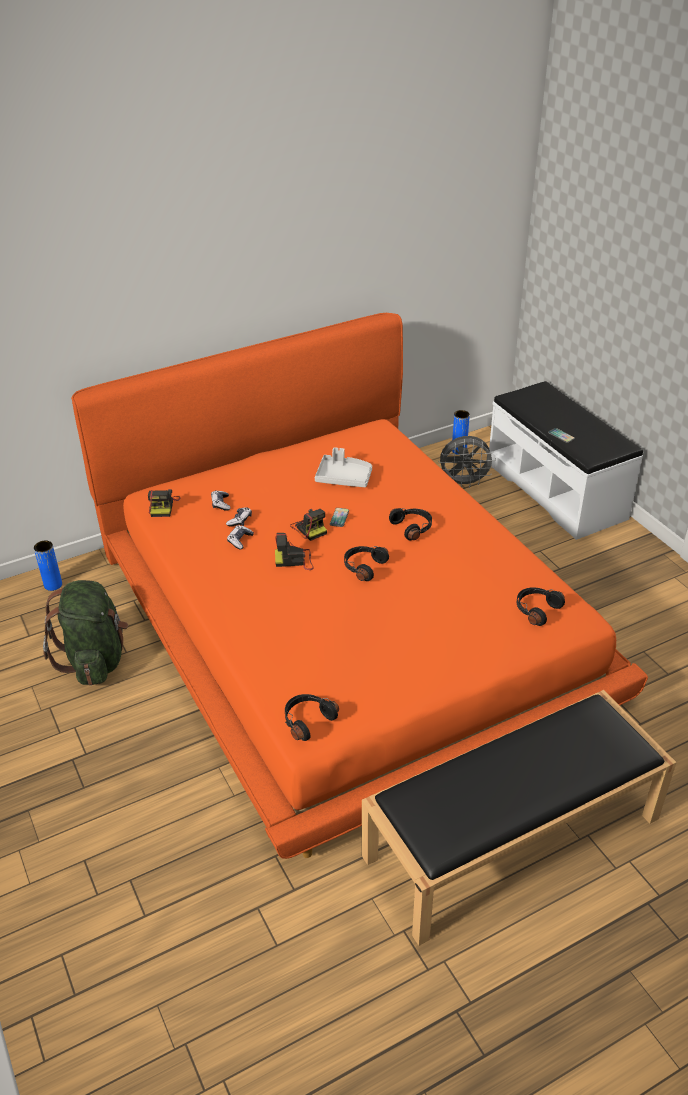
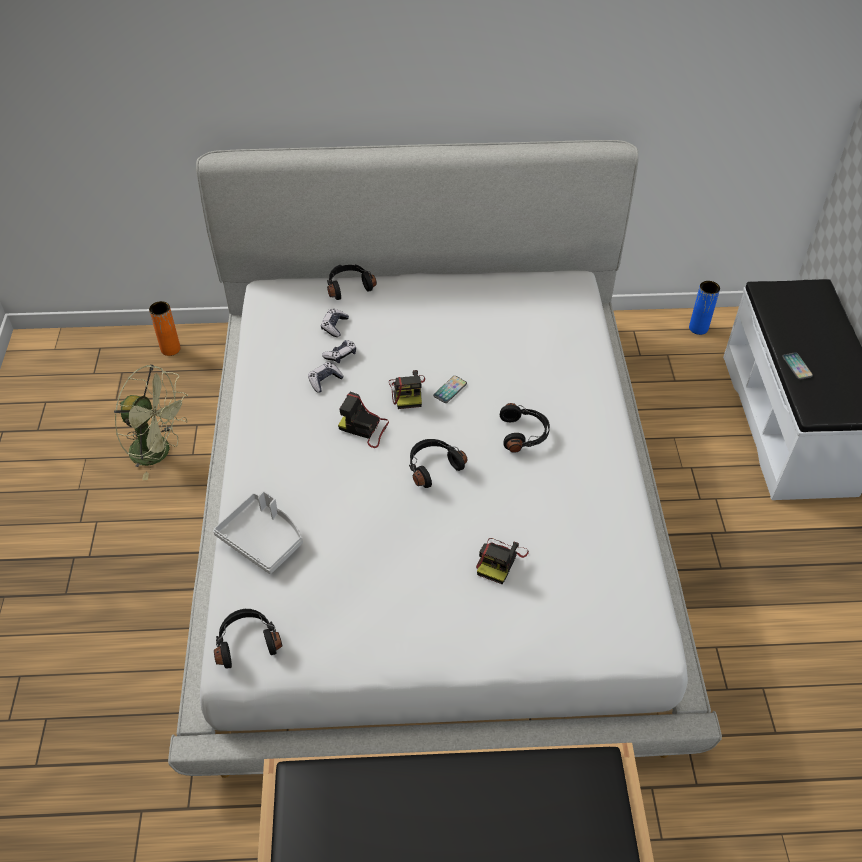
camera: 25 degrees right, 10 degrees up
(53, 585) = (170, 349): blue vase -> orange vase
(95, 660) = (159, 452): green backpack -> green fan
(163, 506) = (274, 309): camera -> camera (500, 560)
(344, 477) = (489, 338): grey tray -> grey tray (263, 539)
(345, 624) = (431, 508): orange bed -> white bed
(464, 483) = (677, 374): grey fan -> none
(536, 610) = (599, 605): black headphones -> black headphones (349, 286)

